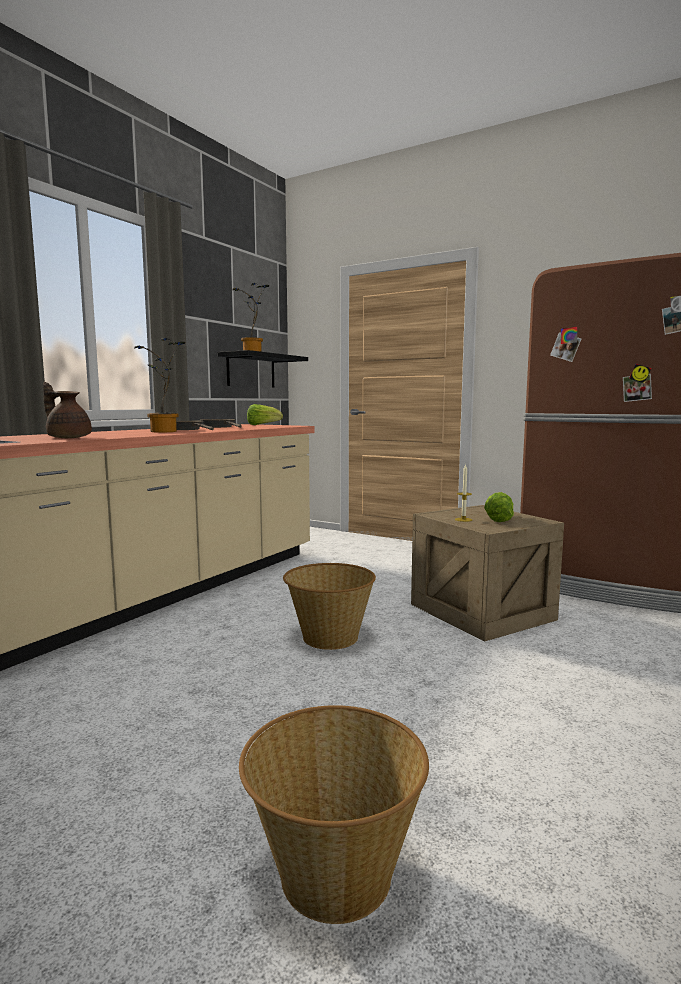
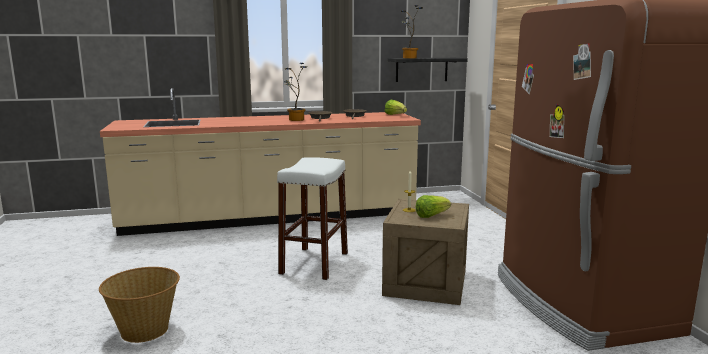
camera: 45 degrees right, 5 degrees up
(68, 438) = (229, 123): brown teapot -> none
(329, 638) = (314, 263): basket -> white stool

